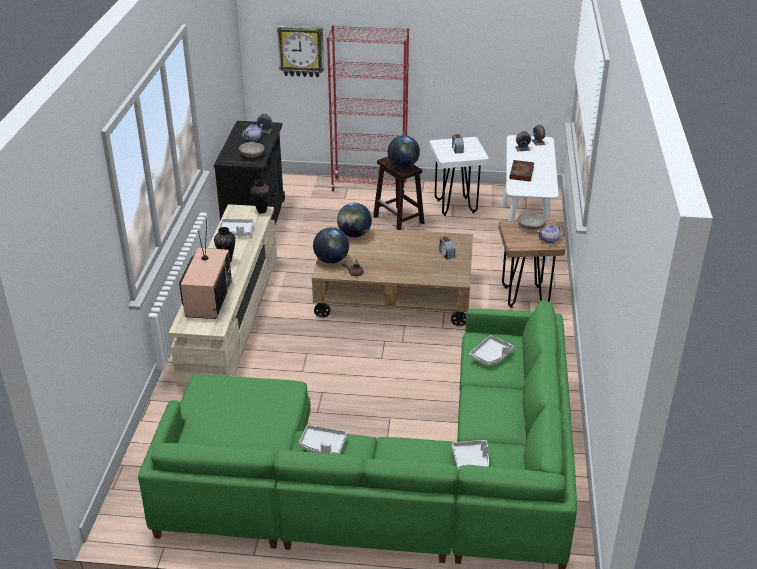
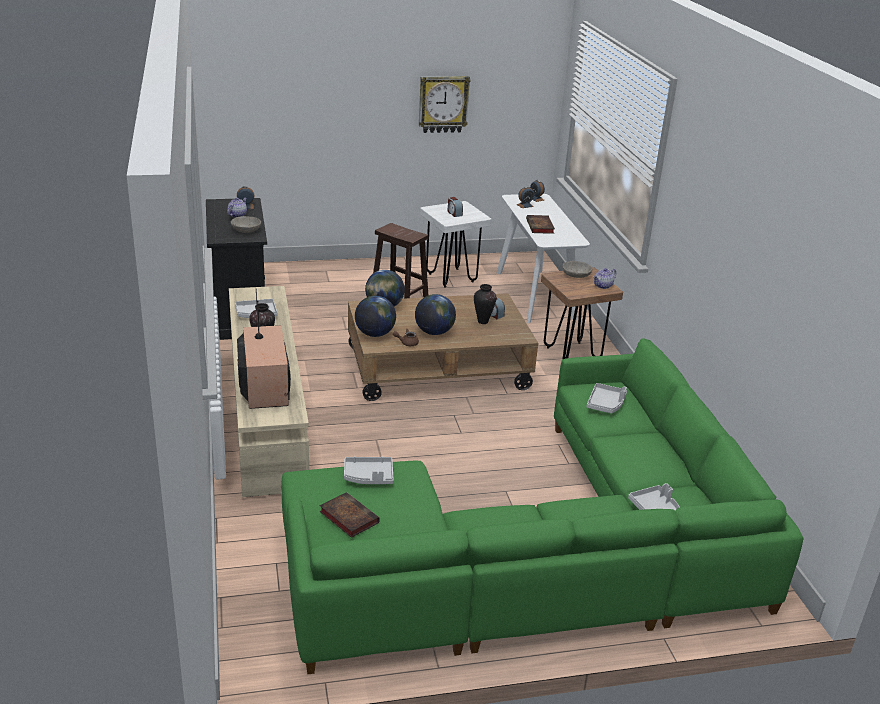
camera: 20 degrees left, 5 degrees down
(215, 421) = (347, 517): none -> book
(261, 211) = (273, 291): vase -> vase (482, 321)
(301, 51) = (268, 118): wall clock -> wall clock (443, 104)
(323, 446) = (488, 522): grey tray -> grey tray (368, 477)
(369, 186) = (349, 267): red bookcase -> none
(403, 165) = (406, 233): globe -> globe (434, 332)

